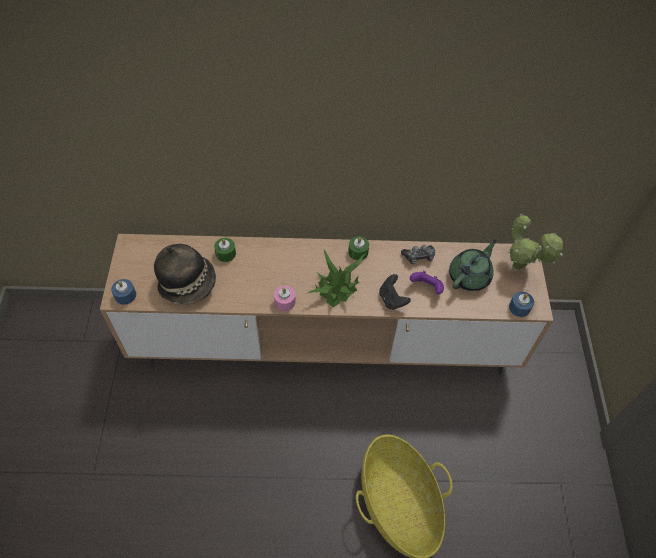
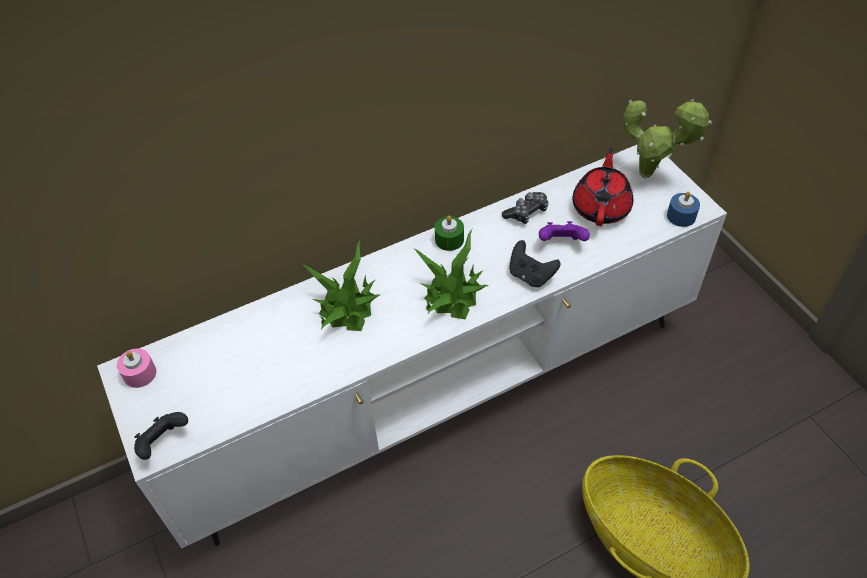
camera: 25 degrees left, 5 degrees down
(125, 295) = (163, 442): blue candle -> black game controller
(188, 283) = (248, 382): hat -> none
(225, 253) = (275, 320): green candle -> none
(271, 265) = (348, 306): none -> potted plant
(284, 302) = (397, 342): pink candle -> pink candle (140, 373)
(325, 344) = (436, 396): brown tv stand -> white tv stand
(470, 276) = (601, 207): green teapot -> red teapot

